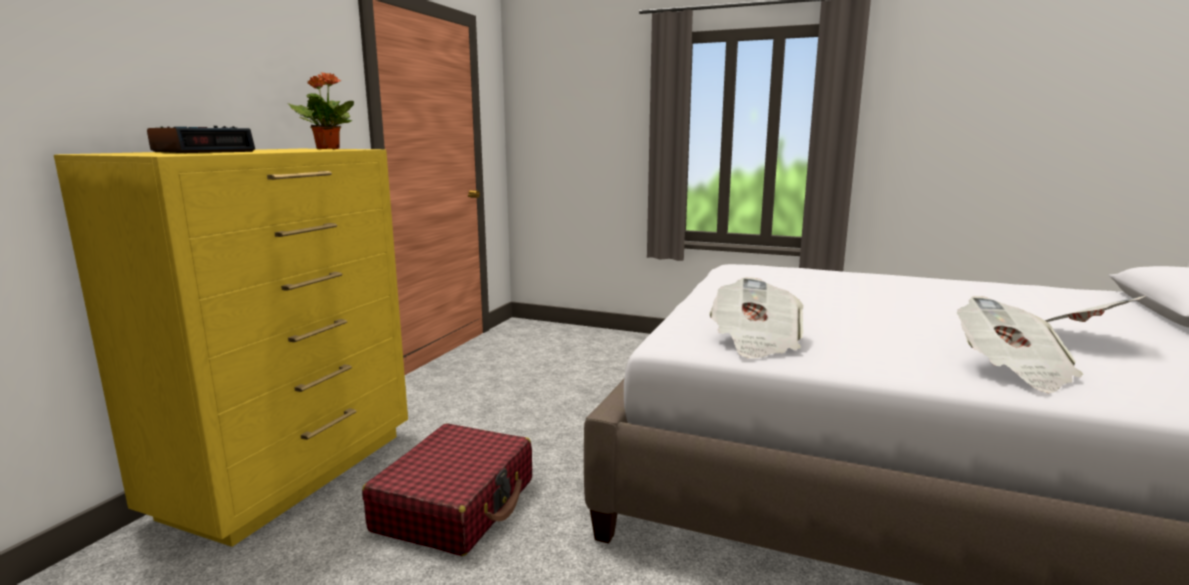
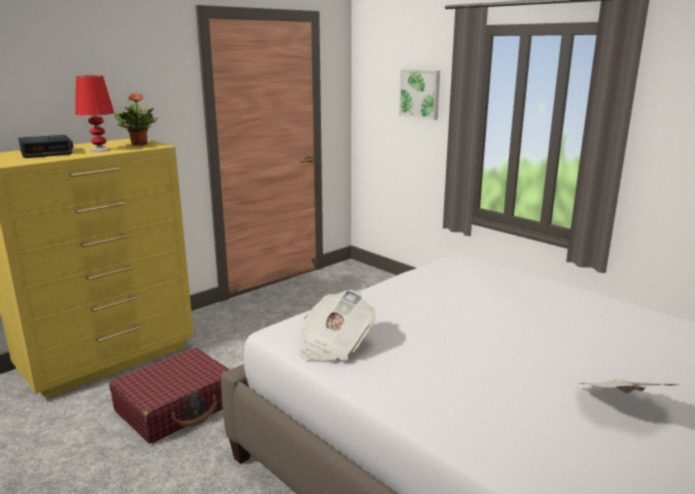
camera: 25 degrees right, 5 degrees up
(286, 150) = (100, 150): none -> red table lamp
(603, 111) = (420, 94): none -> picture
(1012, 371) = (486, 423): newspaper -> none

